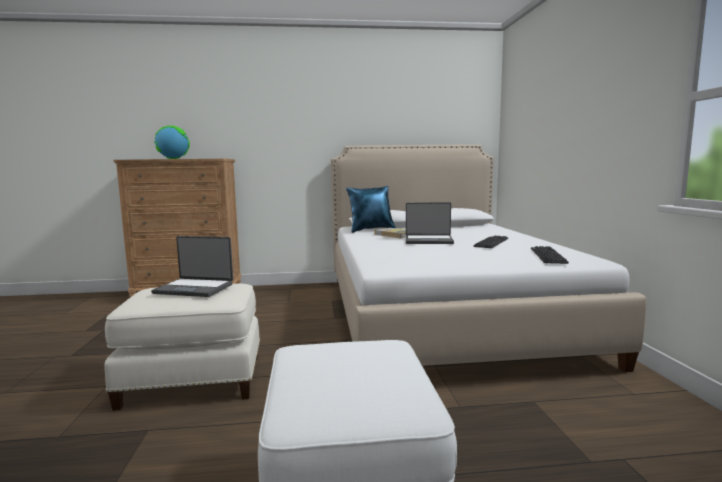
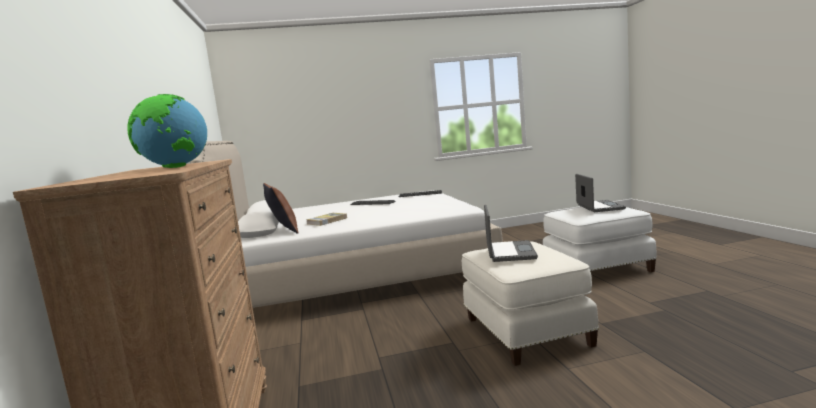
camera: 95 degrees left, 0 degrees up
(371, 230) = (283, 231): blue pillow -> brown pillow
(428, 241) = (364, 211): laptop -> laptop (599, 207)

